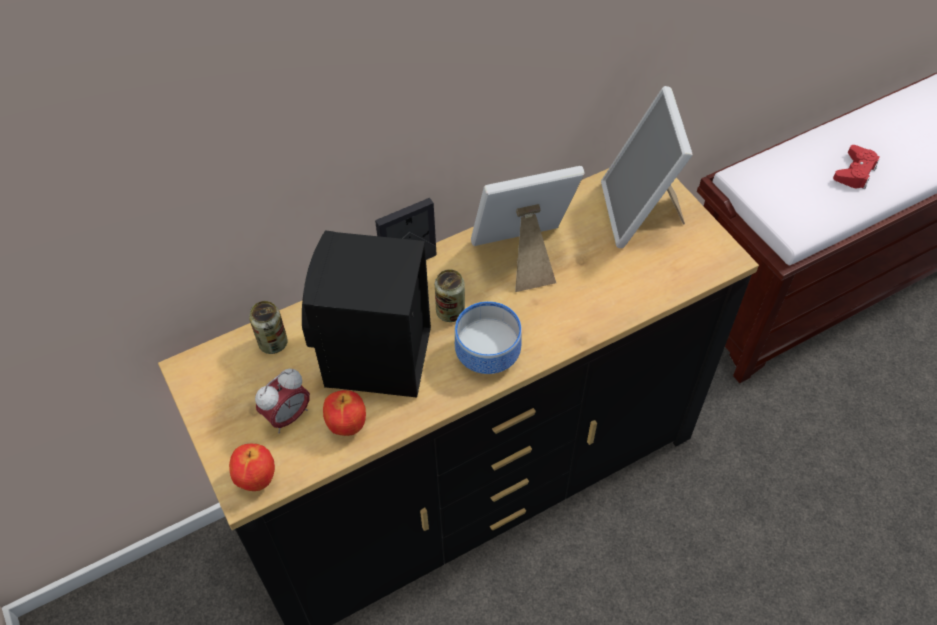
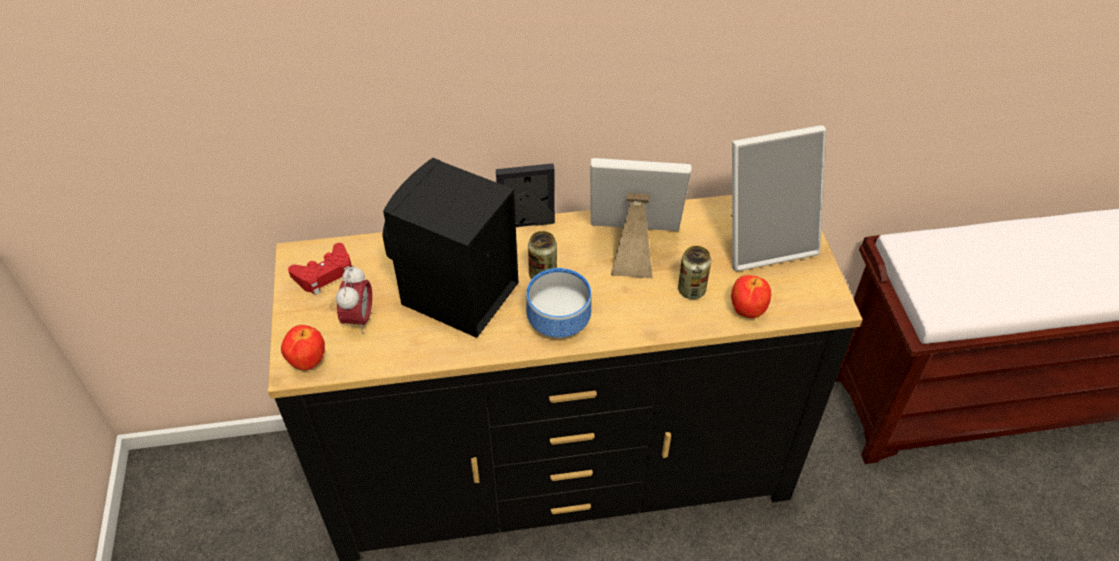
camera: 20 degrees right, 5 degrees down
(273, 343) = (377, 256): can -> can (691, 290)
(288, 416) = (359, 319): alarm clock -> alarm clock turned 60 degrees counterclockwise
(346, 425) = (404, 342): apple -> apple (746, 310)
(641, 213) = (765, 240): picture frame -> picture frame turned 120 degrees counterclockwise
(855, 172) = (1029, 273): red game controller -> red game controller (325, 274)

